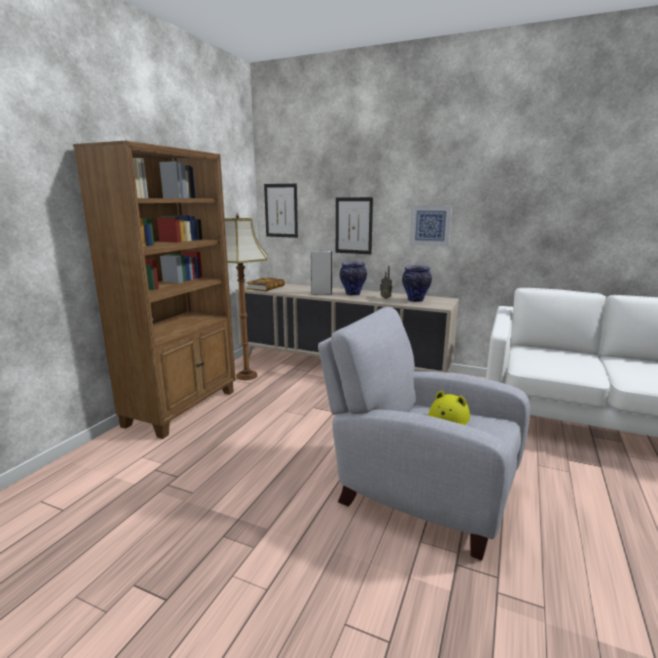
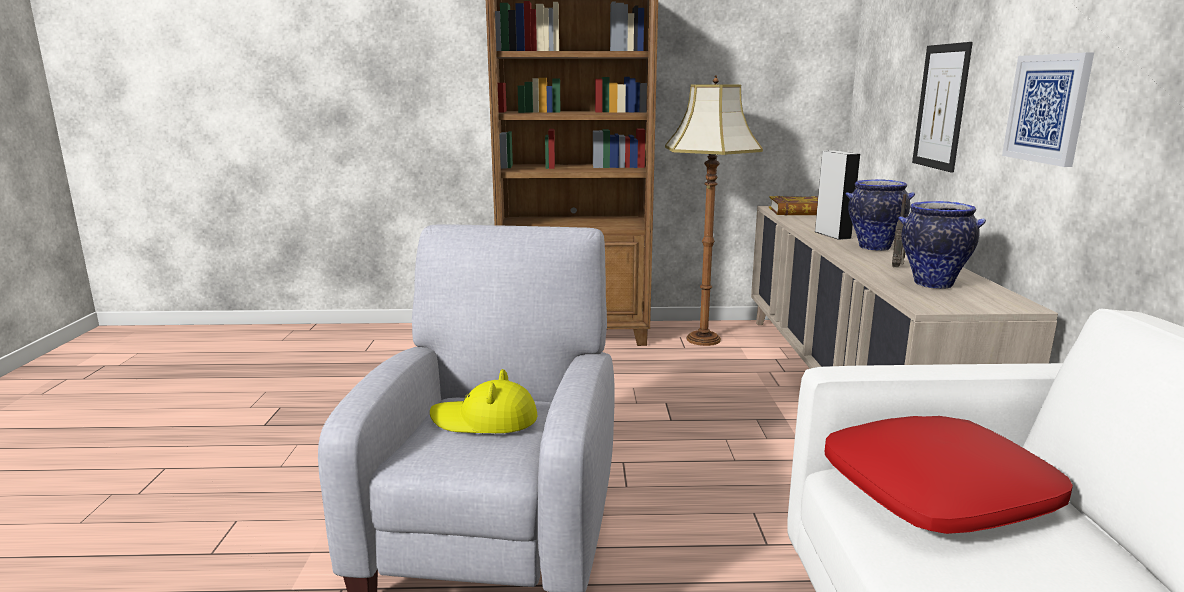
camera: 65 degrees right, 0 degrees up
(281, 210) = (872, 76): picture -> none
(533, 359) = (936, 491): none -> red pillow

